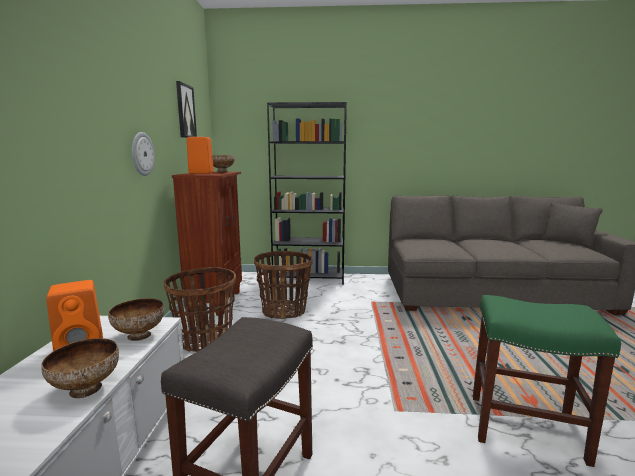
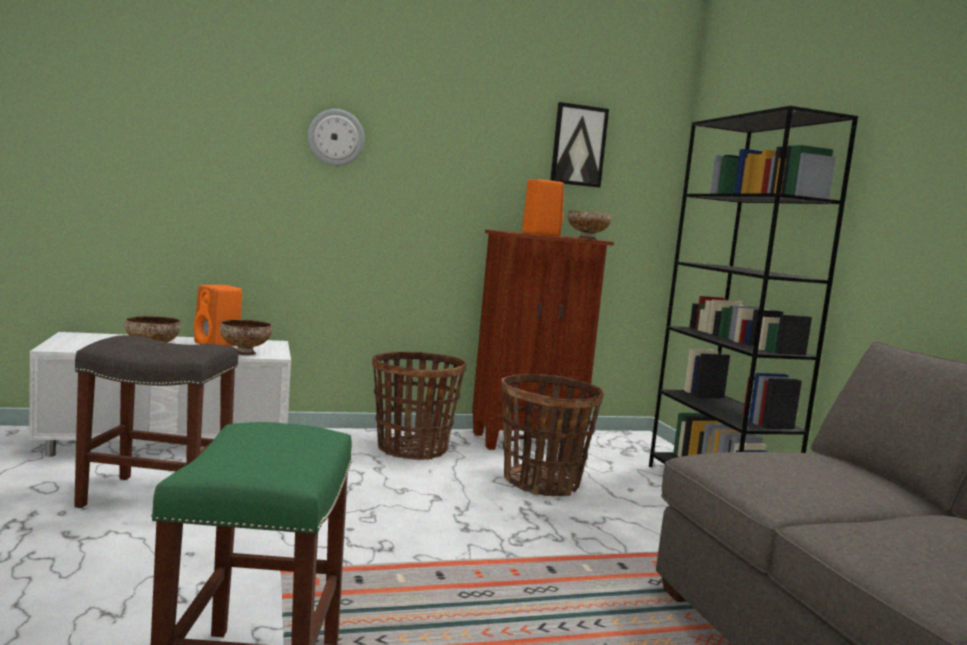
camera: 70 degrees right, 5 degrees down
(142, 154) = (435, 195): wall clock -> wall clock (336, 137)

